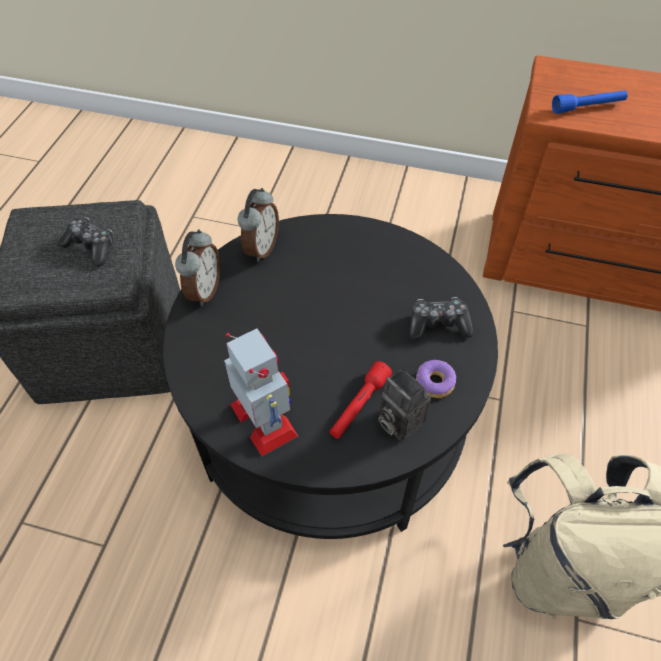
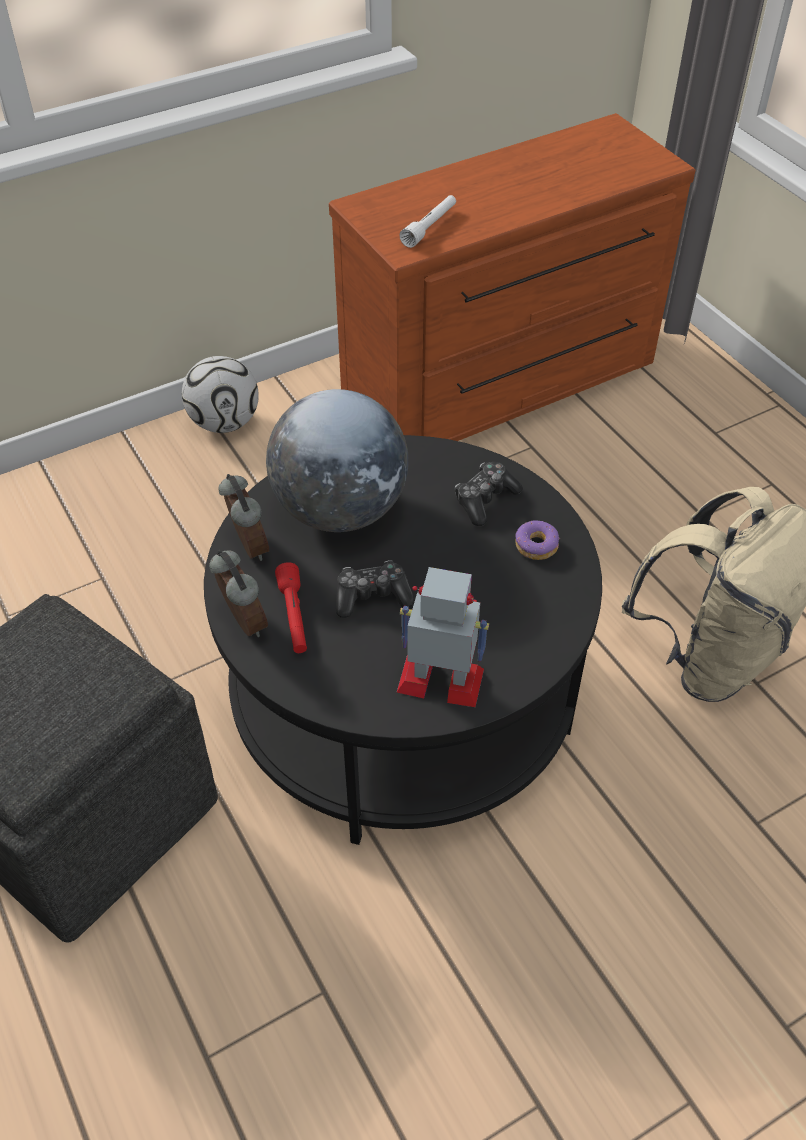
camera: 45 degrees left, 5 degrees down
(91, 246) = (59, 672): game controller -> game controller (372, 596)
(339, 264) = (340, 510): none -> globe
(359, 405) = (501, 608): red flashlight -> red flashlight (294, 616)
(398, 420) = (543, 595): camera -> none
(408, 185) = (225, 422): none -> football
(587, 107) = (430, 227): blue flashlight -> white flashlight

